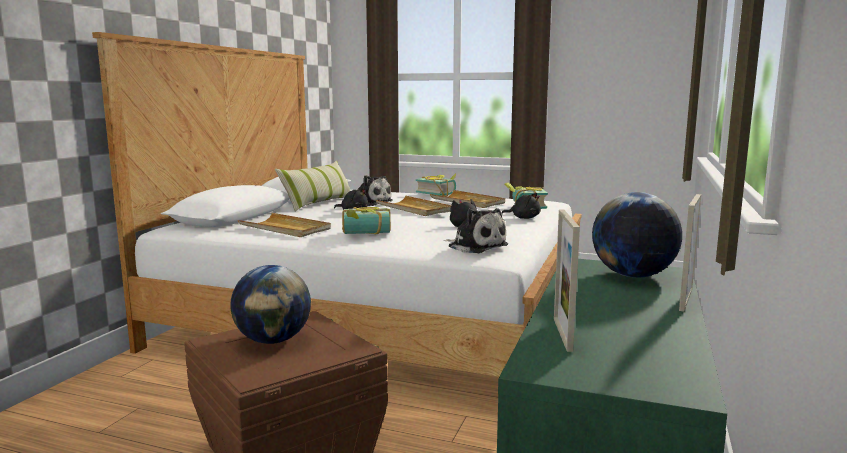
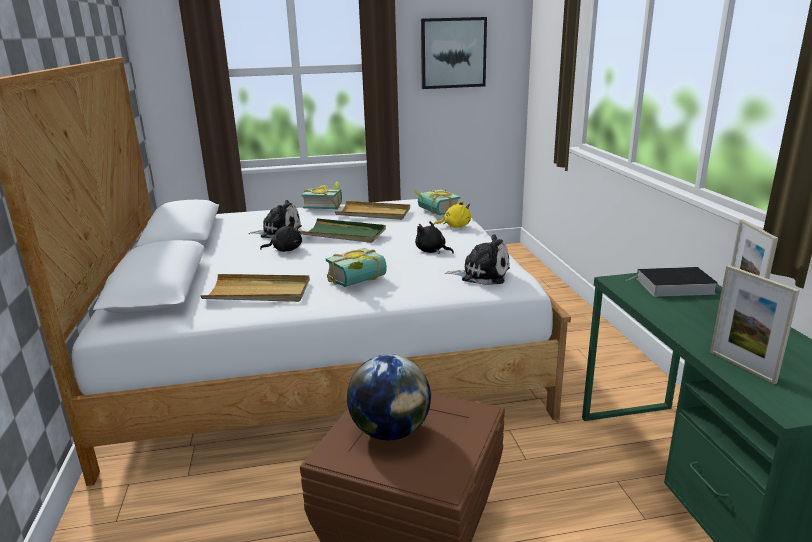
camera: 30 degrees left, 10 degrees up
(318, 203) = (222, 243): pillow -> none
(414, 209) = (344, 234): beige tray -> green tray
(523, 218) = (455, 226): black plush toy -> yellow plush toy
(613, 63) = (453, 53): none -> picture
(633, 275) = (673, 286): globe -> book

